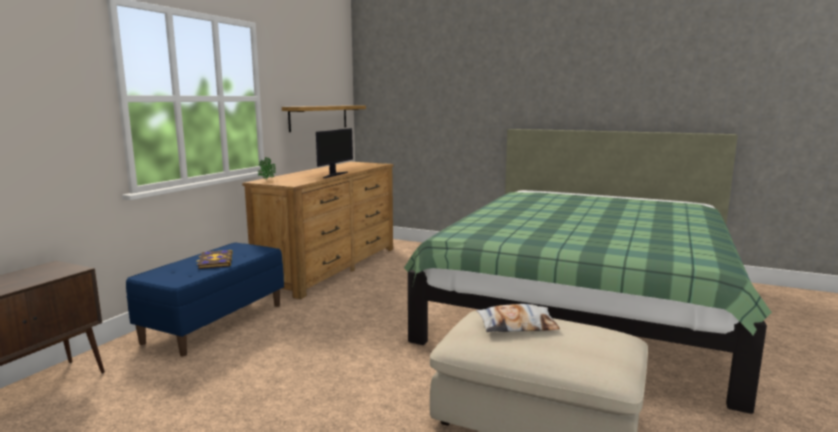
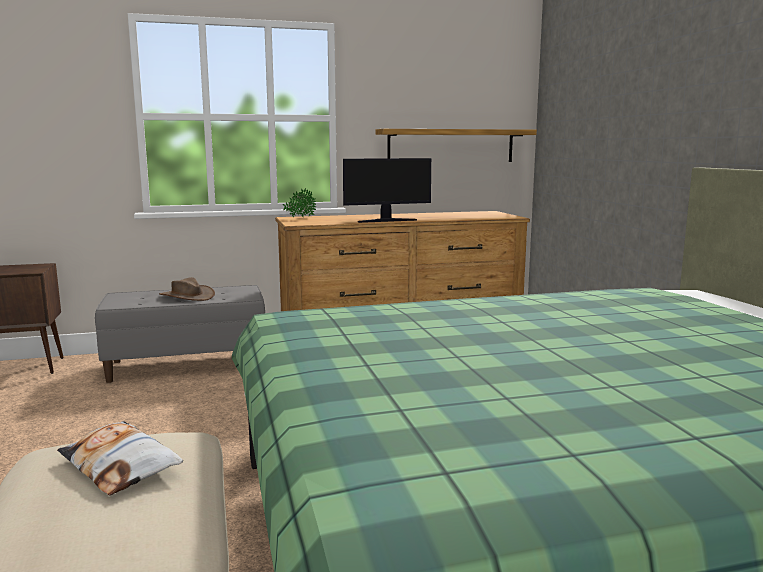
camera: 50 degrees right, 0 degrees up
(215, 261) = (187, 296): book -> brown hat
(215, 322) = (188, 364): blue bench -> grey bench

